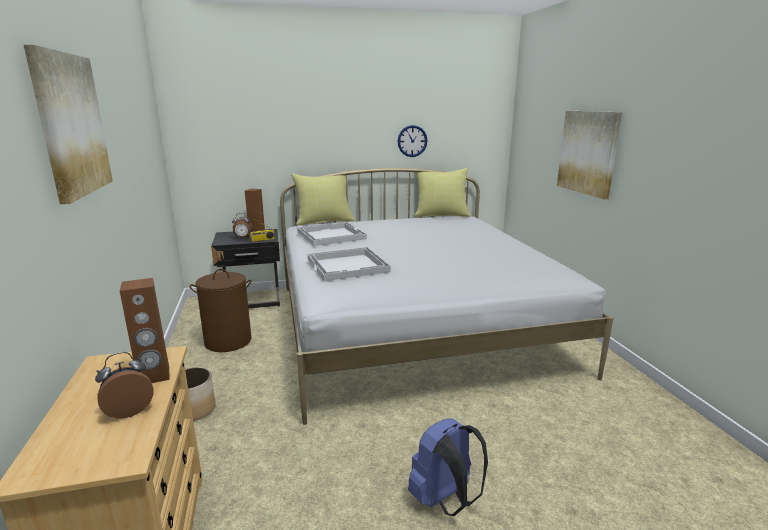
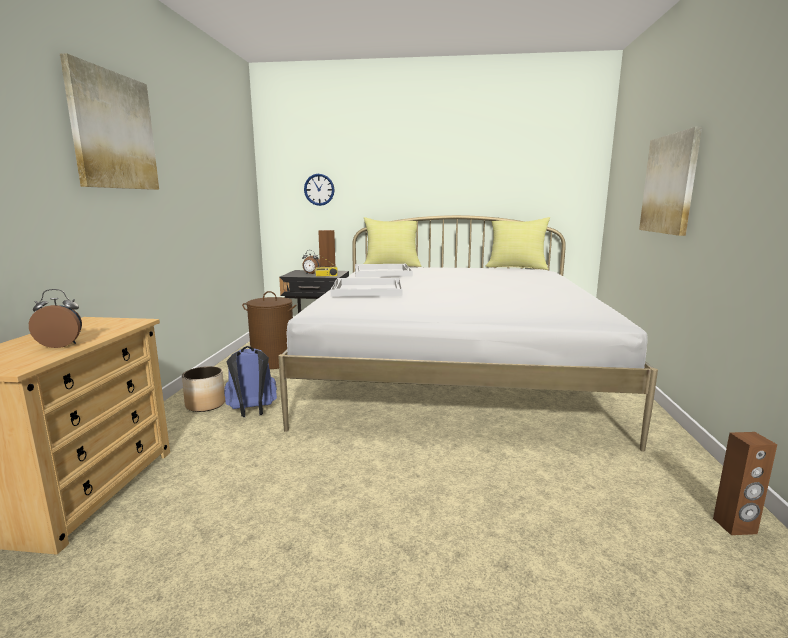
camera: 20 degrees right, 5 degrees down
(154, 376) = (108, 331): brown speaker -> brown speaker (735, 526)
(412, 141) = (489, 188): wall clock -> wall clock (319, 189)
(445, 500) = (366, 519): blue backpack -> blue backpack (252, 412)

